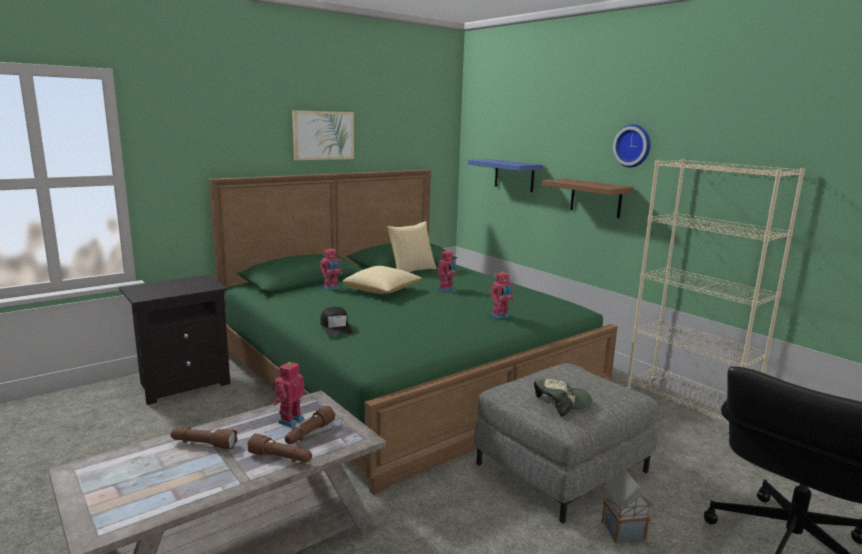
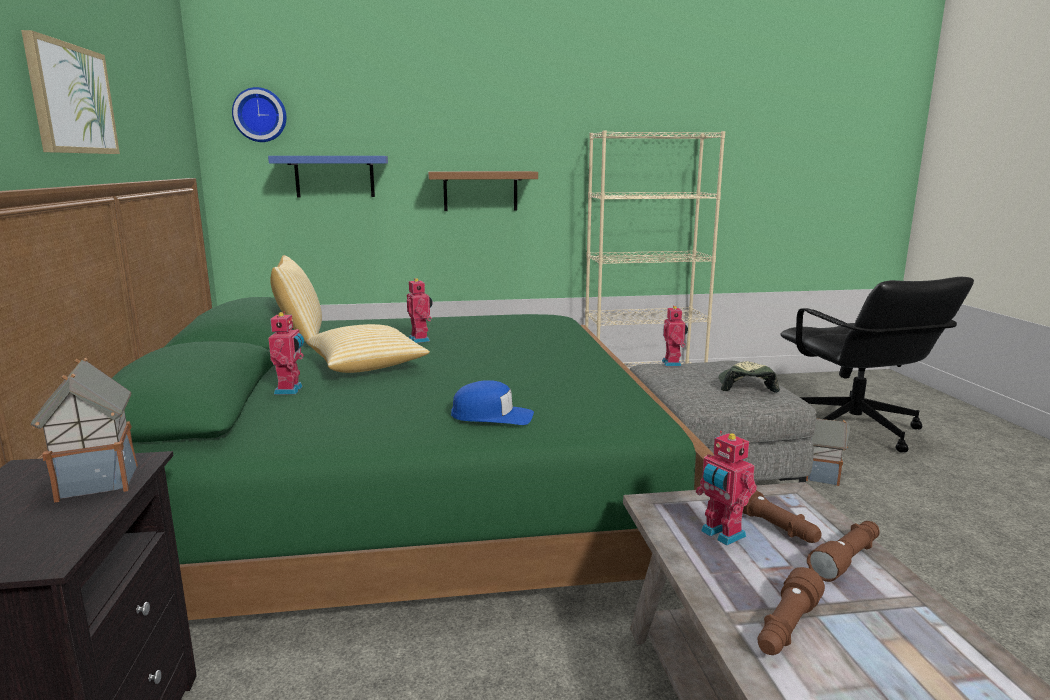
camera: 60 degrees left, 0 degrees up
(195, 287) = (97, 482): none -> toy house
(336, 327) = (492, 416): black cap -> blue cap
(500, 316) = (553, 339): toy robot -> toy robot (673, 363)
(633, 146) = (524, 122): wall clock -> wall clock (260, 115)

